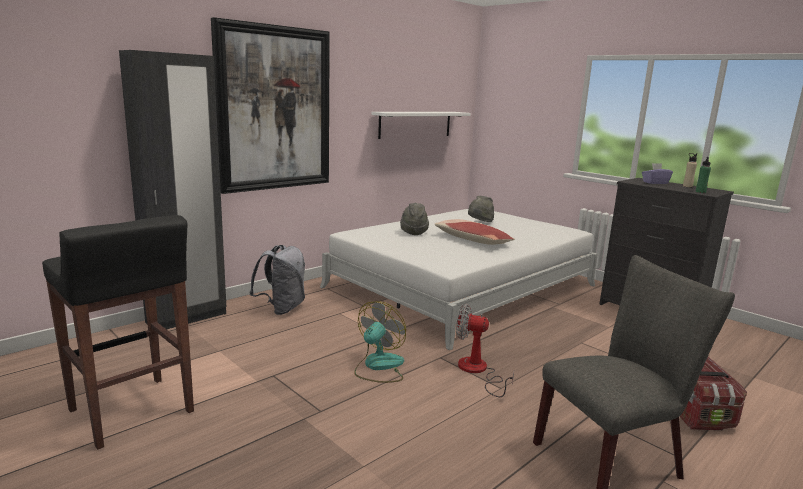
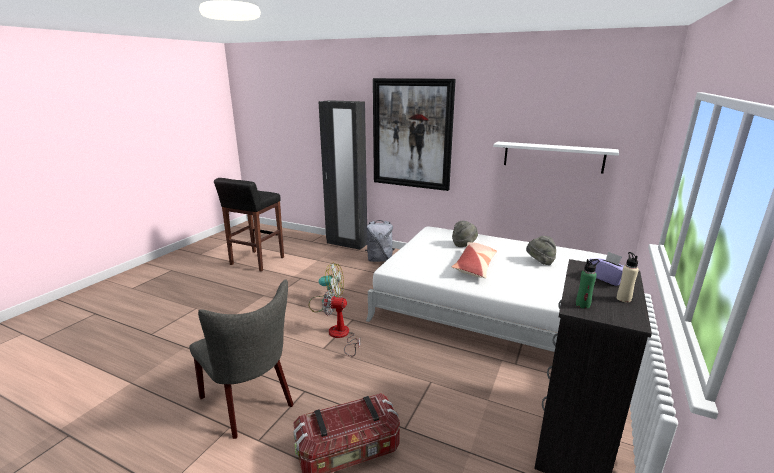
camera: 70 degrees right, 5 degrees up
(477, 371) = (342, 336): fan -> fan turned 75 degrees counterclockwise

